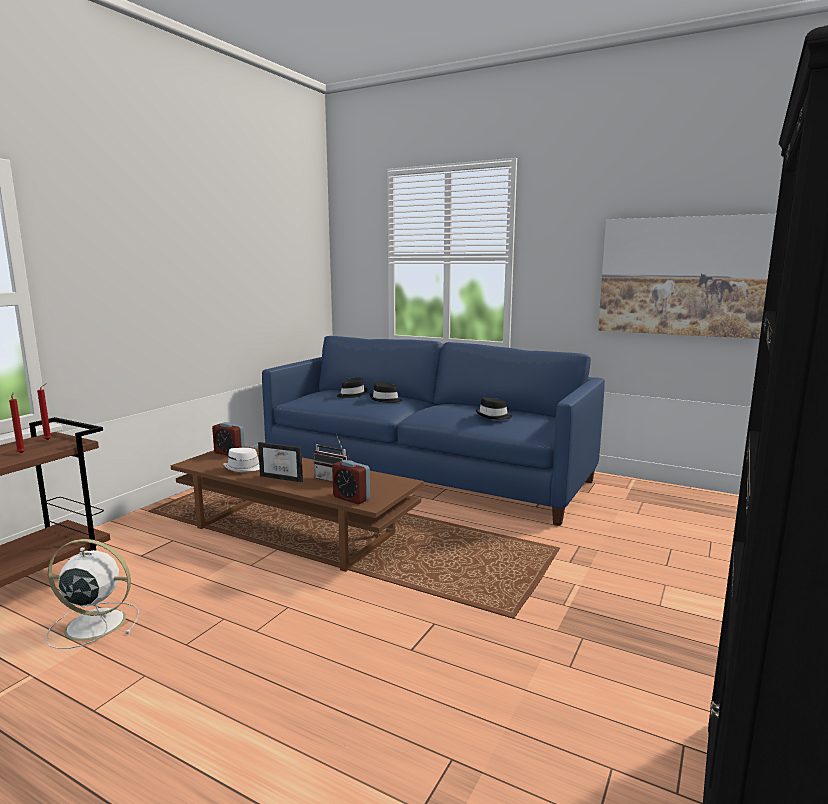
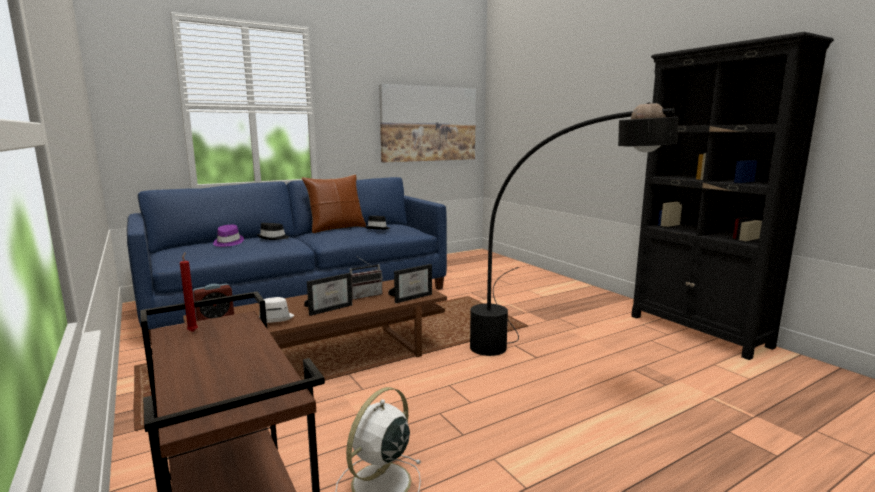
camera: 60 degrees left, 0 degrees up
(21, 453) = (232, 344): red candle -> none
(351, 394) = (228, 242): black hat -> purple hat
(351, 498) = (412, 297): alarm clock -> picture frame
(421, 648) = (537, 354): none -> black floor lamp
(470, 405) = (336, 228): none -> brown pillow

